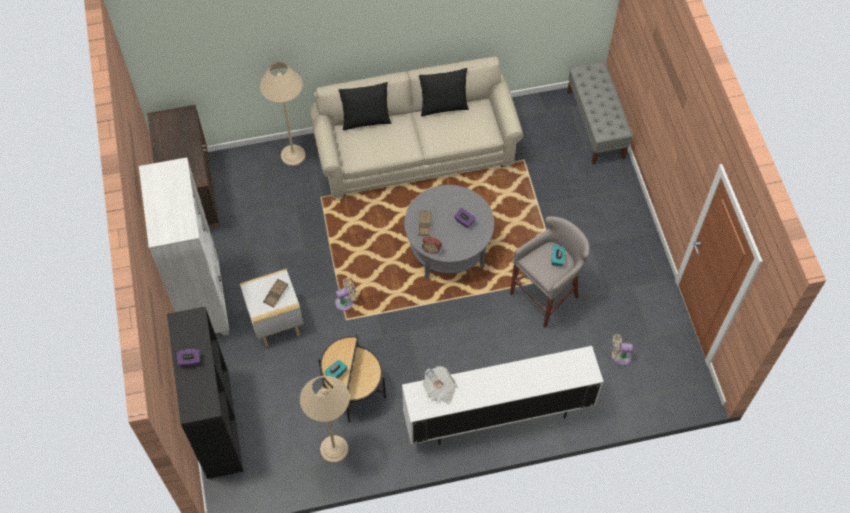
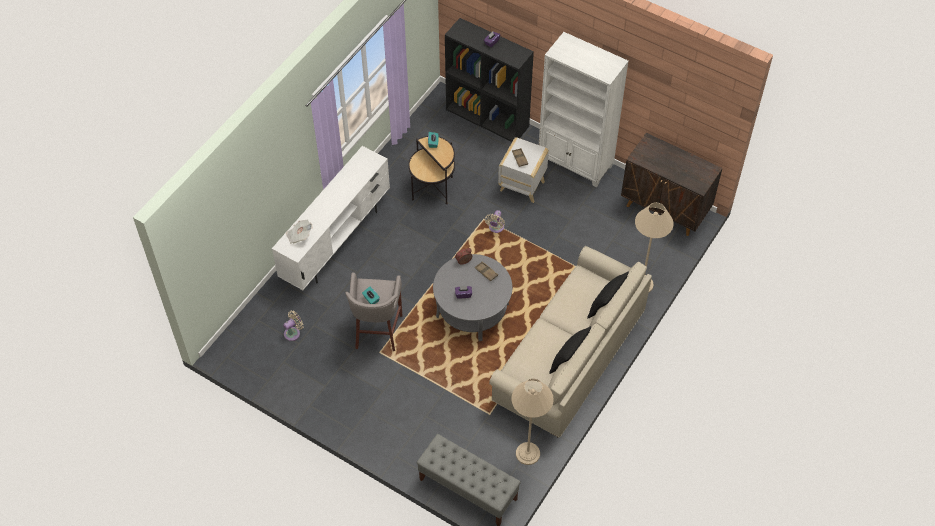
camera: 135 degrees right, 5 degrees down
(334, 449) = (410, 155): beige floor lamp -> beige floor lamp (527, 453)
(440, 389) = (363, 172): newspaper -> newspaper (299, 236)

